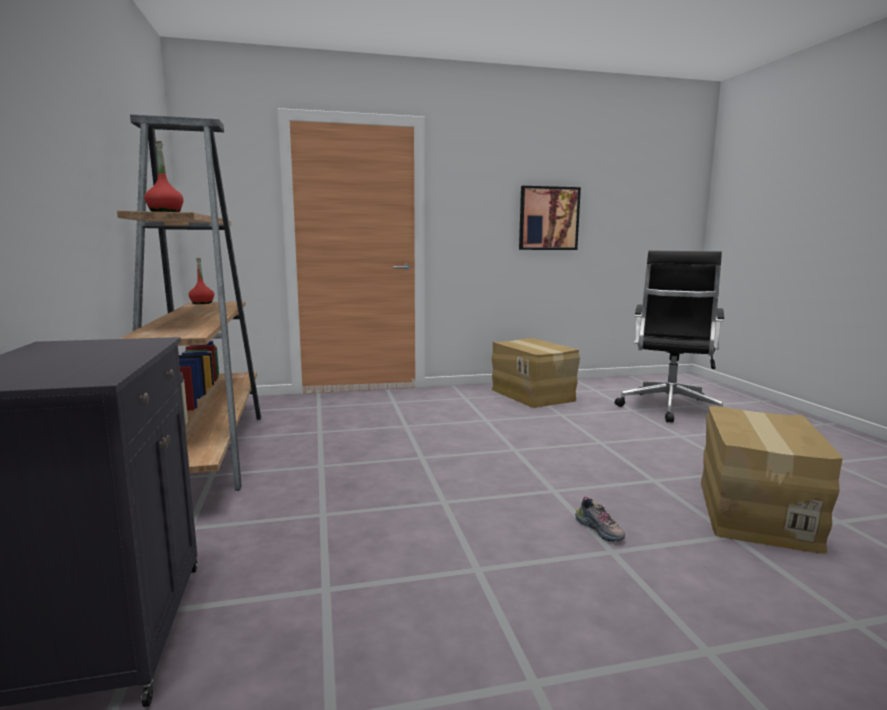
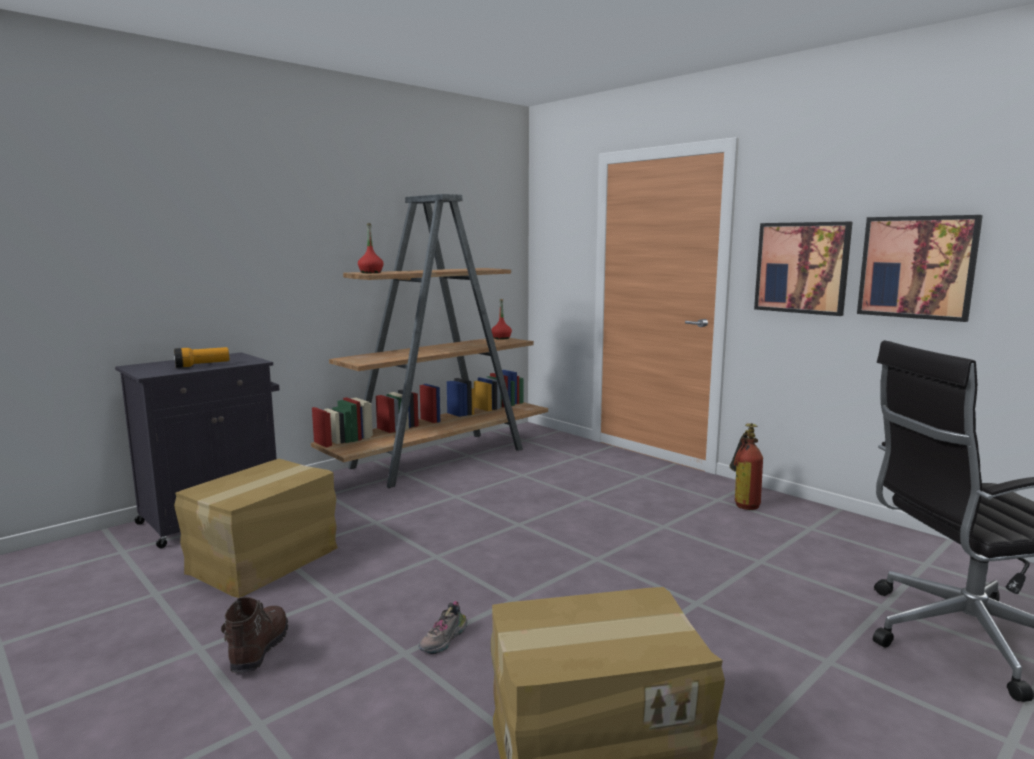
camera: 60 degrees right, 0 degrees up
(102, 357) = (202, 365): none -> flashlight
(478, 394) = (743, 502): none -> fire extinguisher
(480, 220) = (801, 267): none -> picture
(533, 395) = (807, 530): cardboard box -> cardboard box (265, 560)
(562, 634) = (258, 649): none -> brown boot

